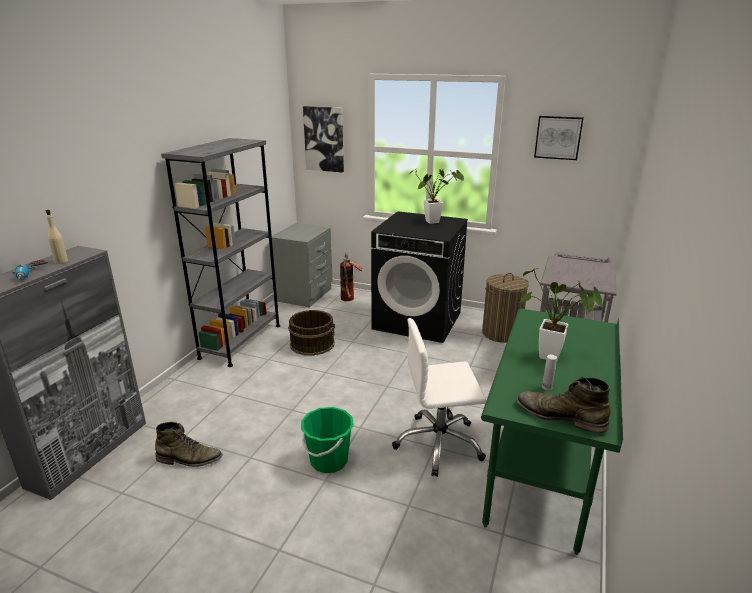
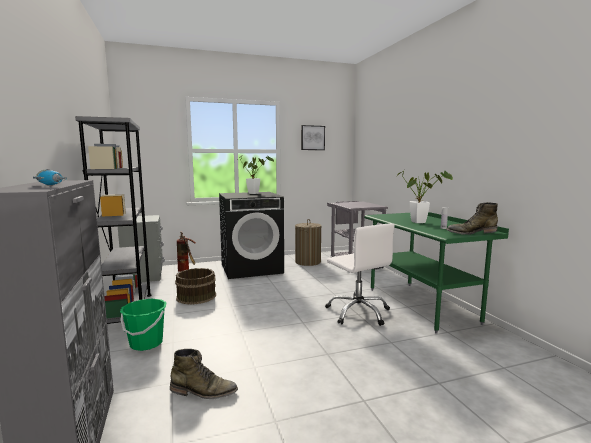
camera: 40 degrees left, 15 degrees down
(61, 261) = (61, 182): beige bottle -> none
(189, 459) = (203, 392): green boot -> green boot turned 45 degrees clockwise
(324, 139) = (147, 145): picture -> none
(328, 461) = (312, 344): green bucket -> green bucket (146, 343)
(438, 444) = (358, 312): white office chair -> white office chair turned 75 degrees counterclockwise

